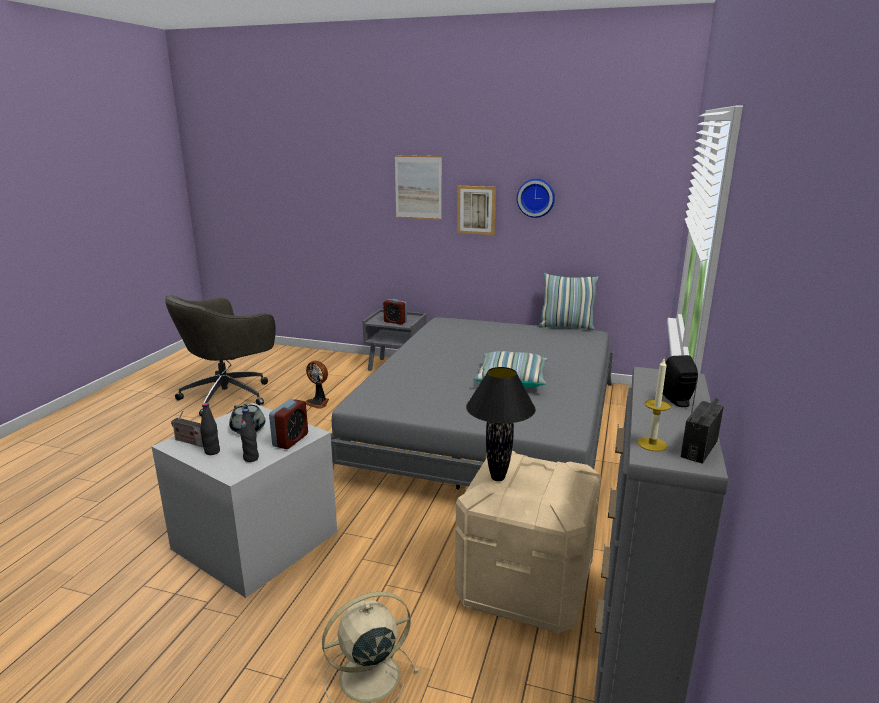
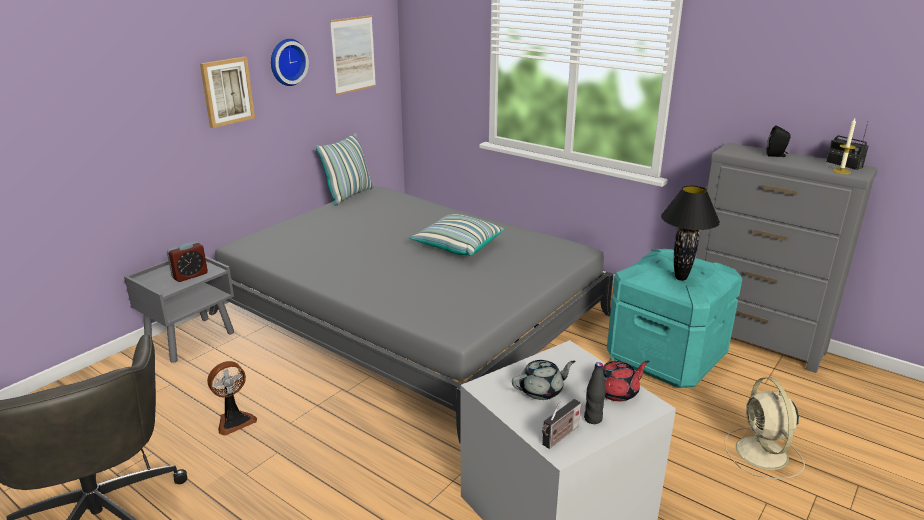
camera: 70 degrees left, 5 degrees up
(251, 458) = (617, 392): black bottle -> red teapot
(290, 440) = (581, 364): alarm clock -> none
(418, 187) = (145, 77): picture -> picture (353, 54)
(525, 586) = (666, 358): beige storage box -> turquoise storage box

